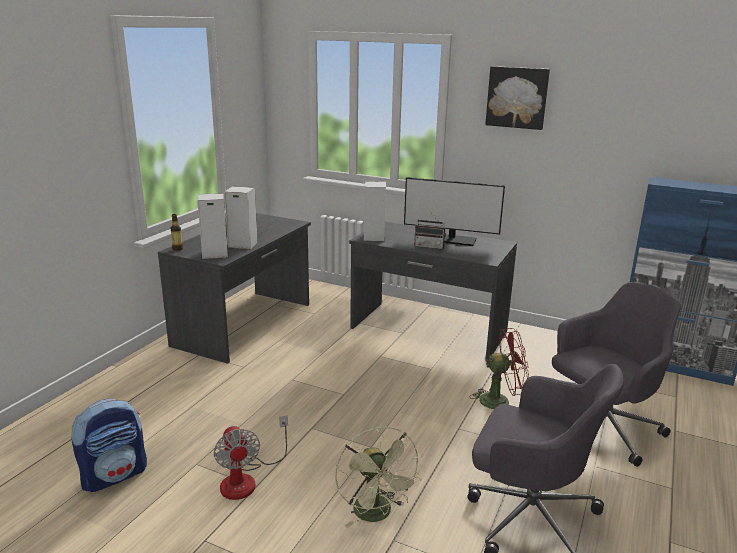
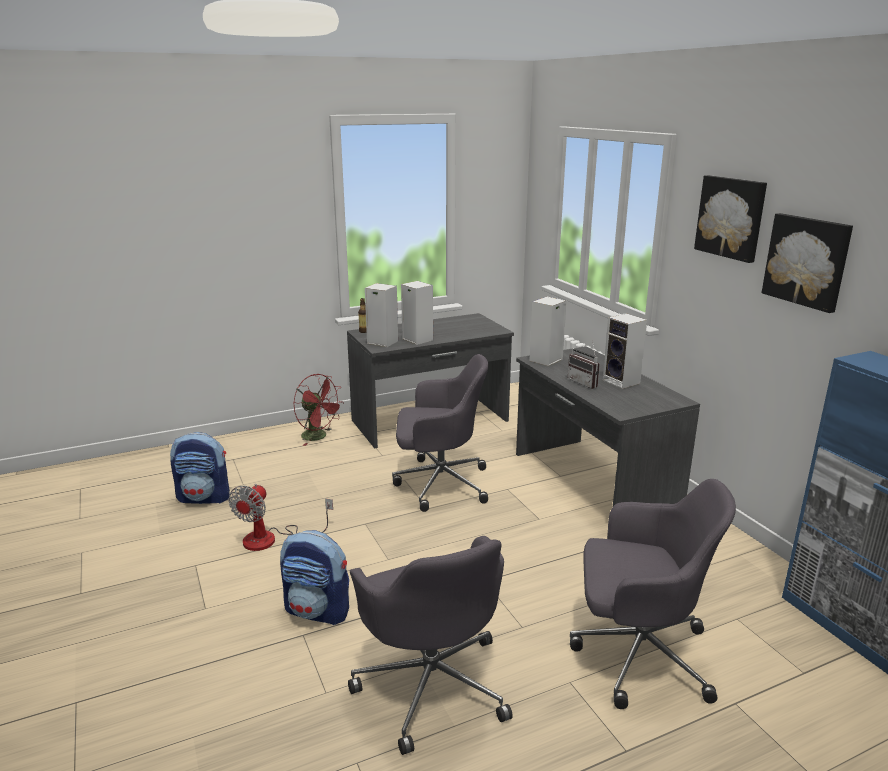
camera: 40 degrees right, 0 degrees up
(325, 371) = (439, 483): none -> grey office chair
(377, 515) = (318, 611): green fan -> backpack
(451, 240) = (622, 382): monitor -> speaker
(500, 401) = (565, 577): red fan -> red fan (319, 437)
(590, 123) = (807, 261): none -> picture

